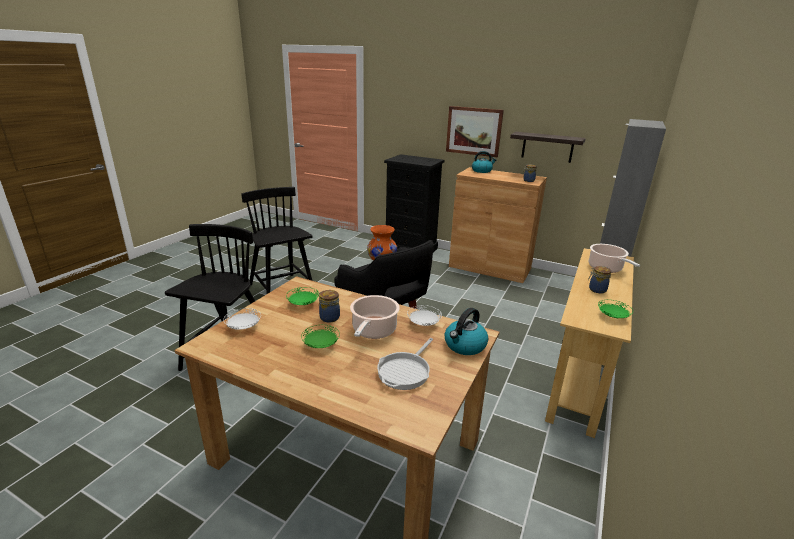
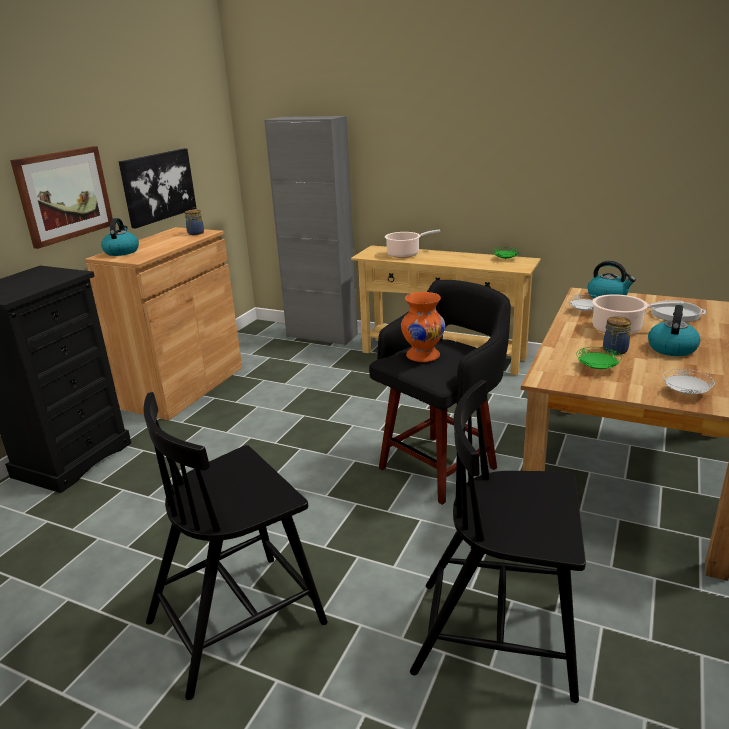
camera: 90 degrees left, 0 degrees up
(321, 345) = (671, 348): green plate -> kettle
(547, 147) = (158, 186): shelf -> picture
(596, 289) = (455, 260): jar -> none

